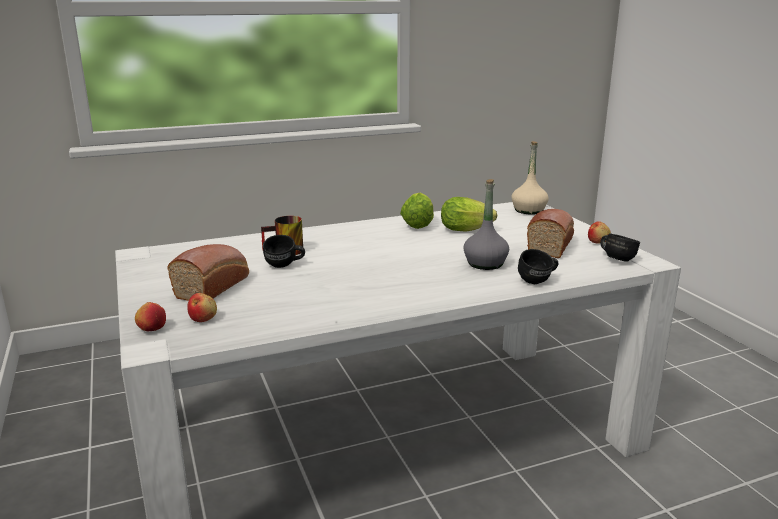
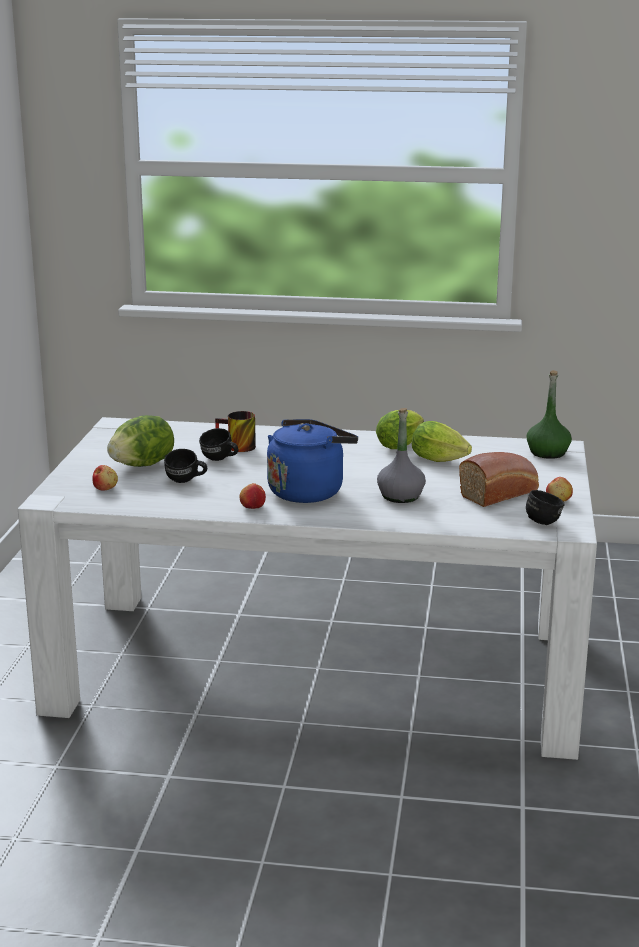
camera: 30 degrees right, 0 degrees up
(152, 329) = (63, 487): apple -> apple (252, 507)
(214, 286) = (142, 465): bread -> lettuce
(406, 276) = (308, 491): none -> blue kettle
(529, 210) = (548, 453): beige bottle -> green bottle
(538, 281) = (423, 522): black mug -> black mug (186, 481)

